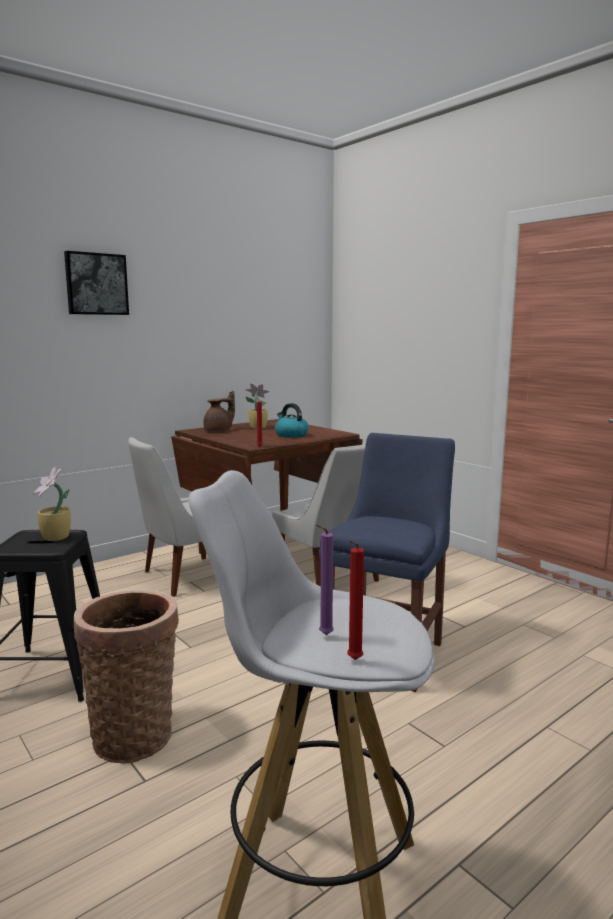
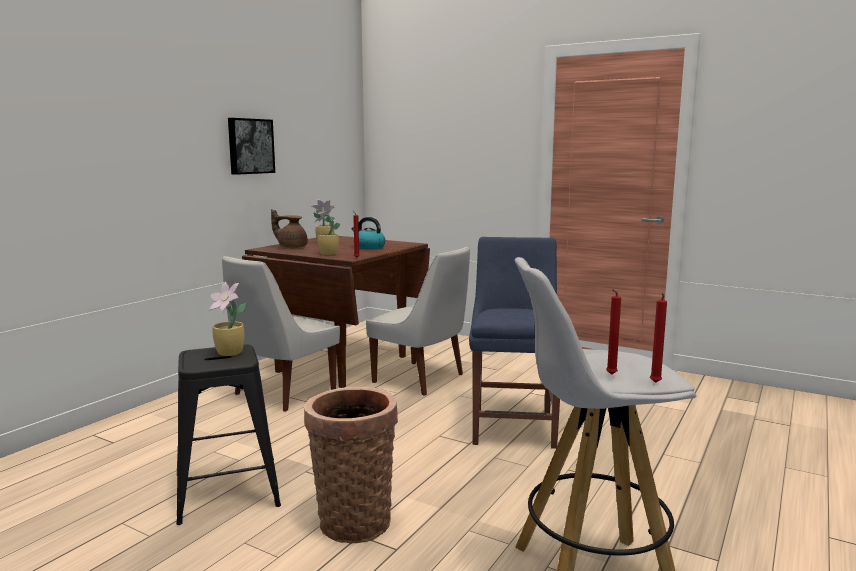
camera: 20 degrees left, 0 degrees up
(96, 284) = (166, 98): picture -> picture (250, 146)
(219, 430) = (291, 247): brown teapot -> brown teapot turned 105 degrees counterclockwise
(240, 439) = (328, 253): none -> potted plant
(323, 635) = (610, 375): purple candle -> red candle

